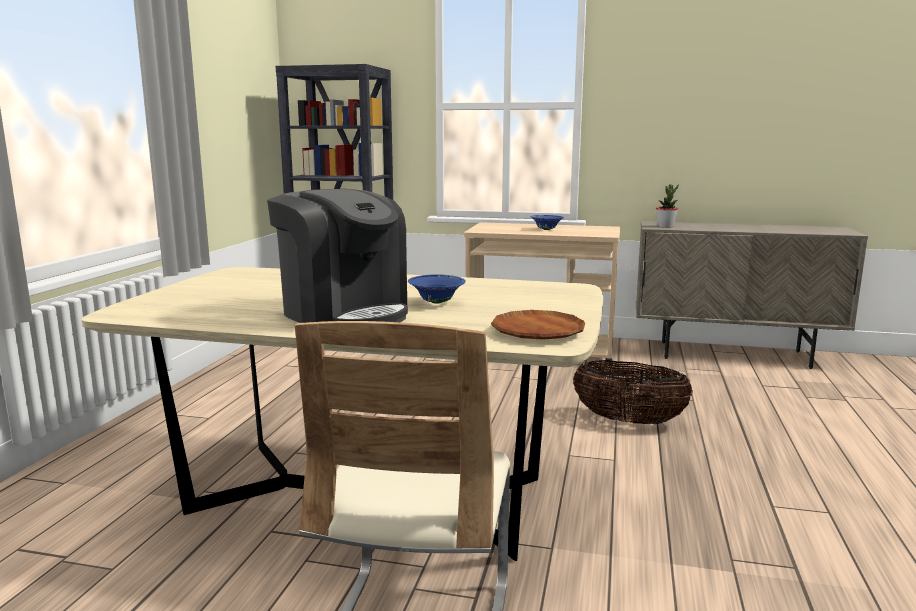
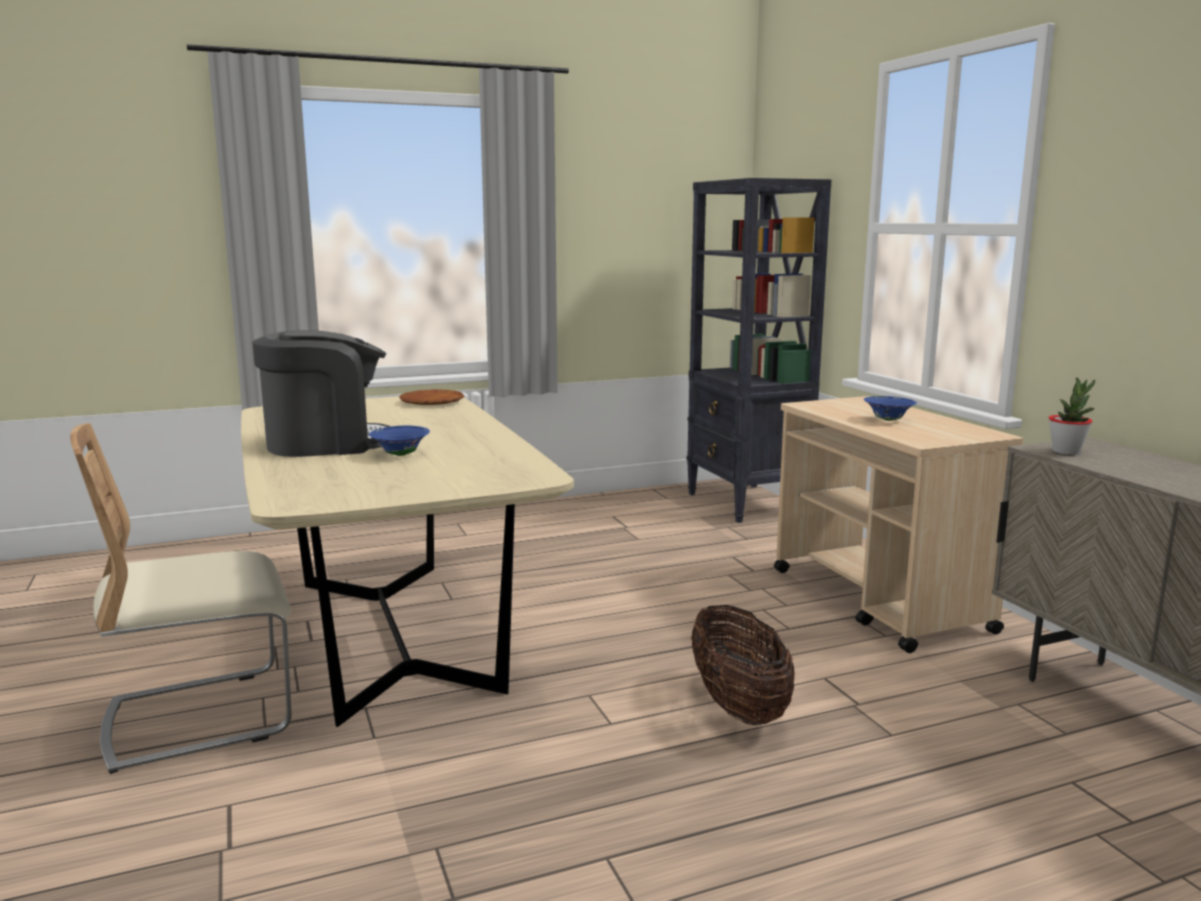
camera: 55 degrees right, 0 degrees up
(344, 313) = (326, 443): coffee machine -> coffee machine turned 120 degrees counterclockwise
(537, 331) = (325, 494): brown plate -> brown plate (432, 402)

